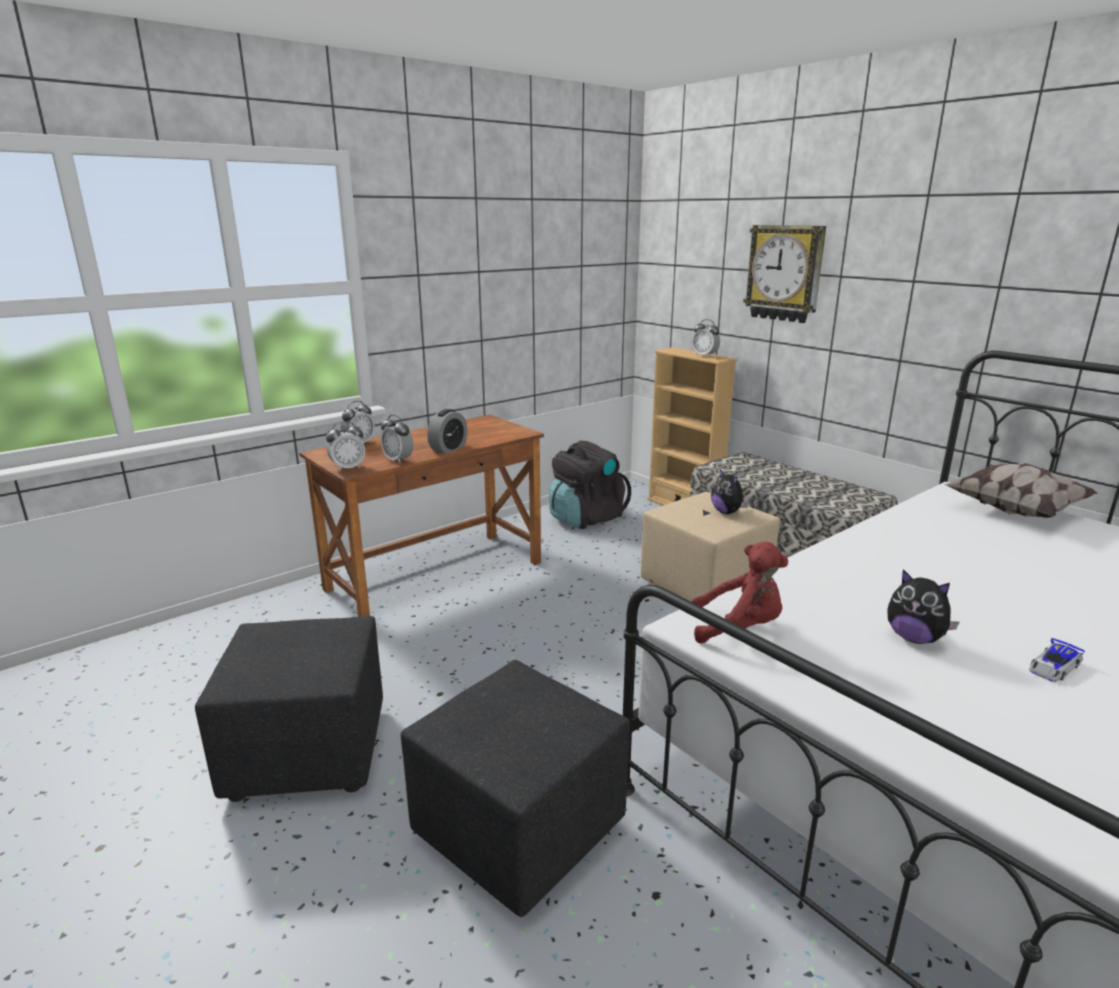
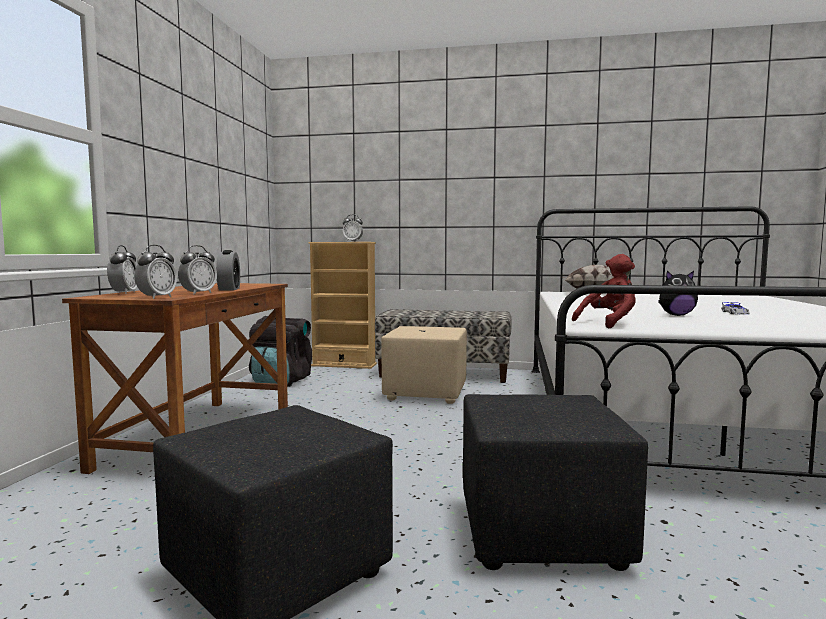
camera: 40 degrees left, 15 degrees down
(398, 460) = (198, 293): alarm clock -> alarm clock turned 60 degrees counterclockwise
(727, 512) = (435, 329): plush toy -> none
(785, 273) = (405, 179): wall clock -> none

